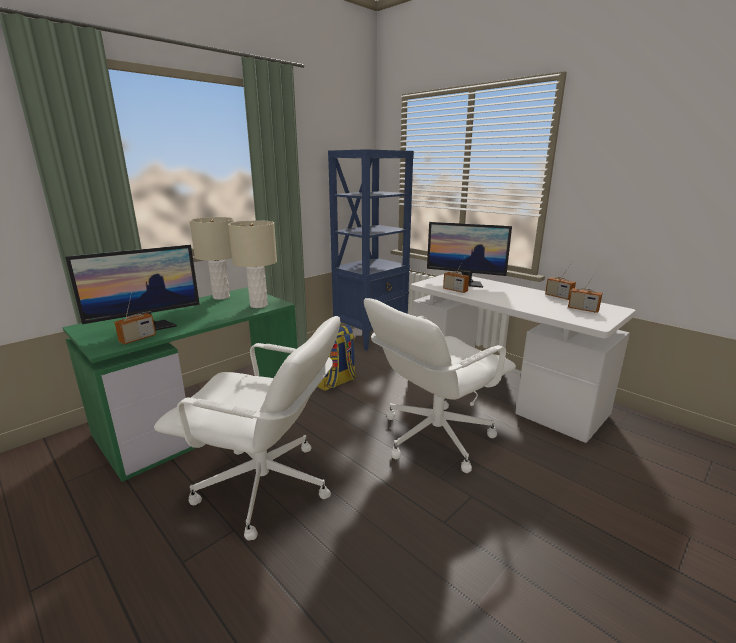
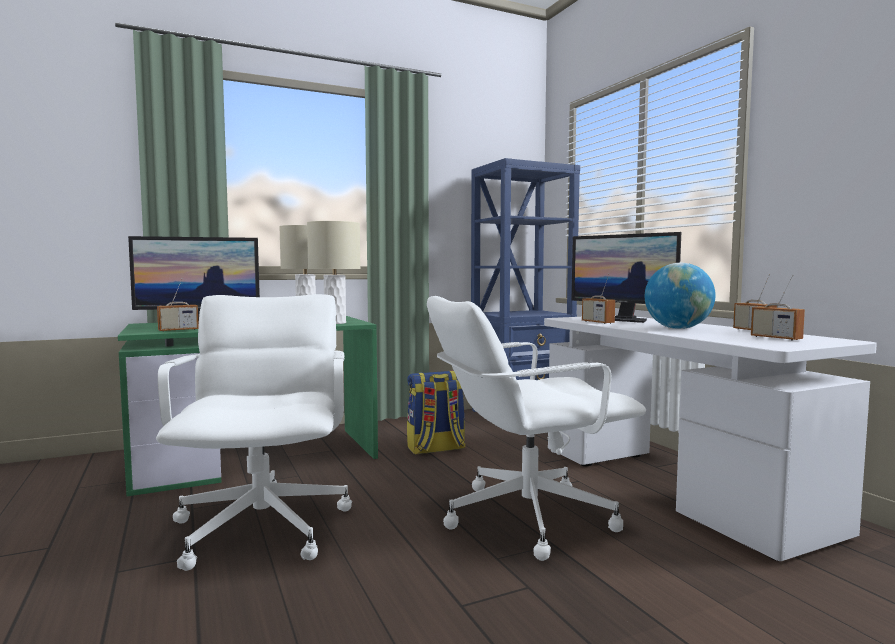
camera: 20 degrees right, 15 degrees down
(265, 487) = (264, 527): white office chair -> white office chair turned 135 degrees counterclockwise
(514, 297) = (677, 328): none -> globe

